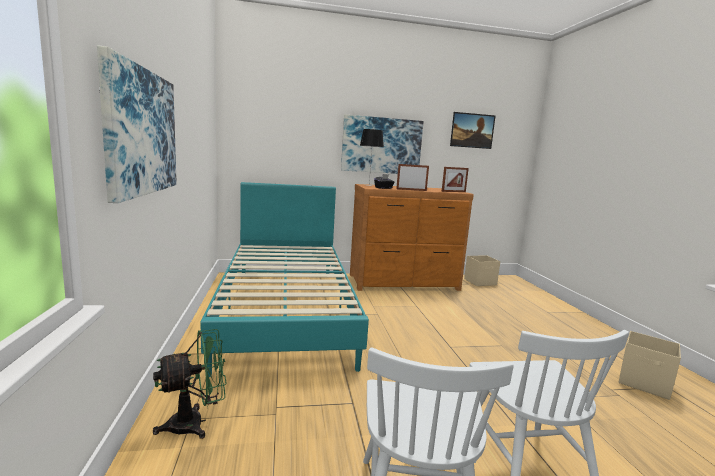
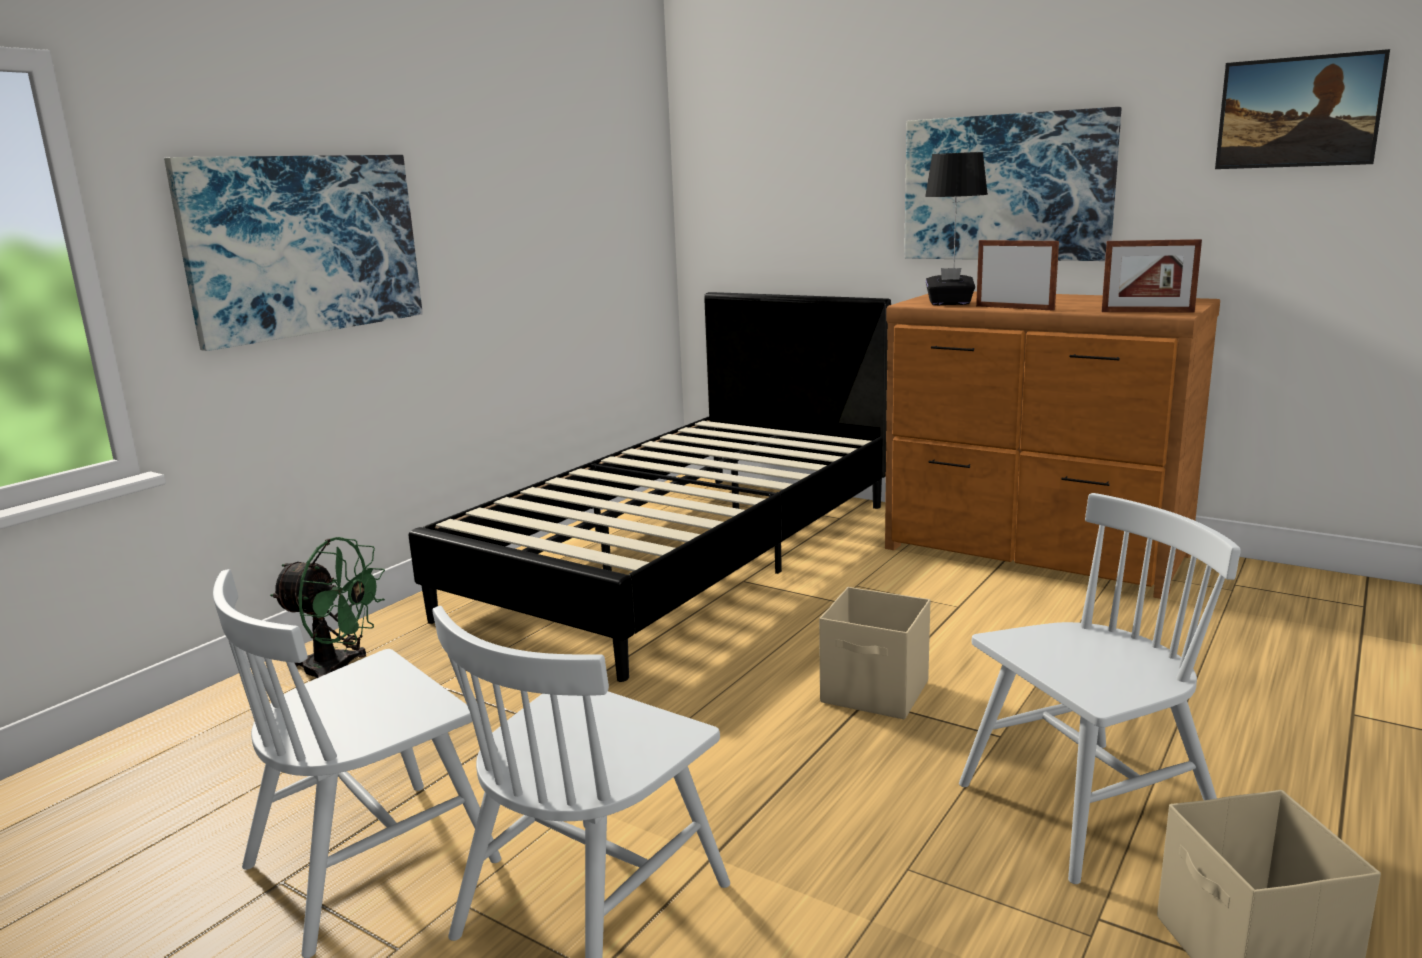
camera: 45 degrees right, 5 degrees up
(286, 309) = (684, 556): turquoise bed -> black bed
(480, 282) = (1288, 591): beige storage box -> beige storage box (876, 693)
(554, 358) = (1086, 807): none -> white chair

